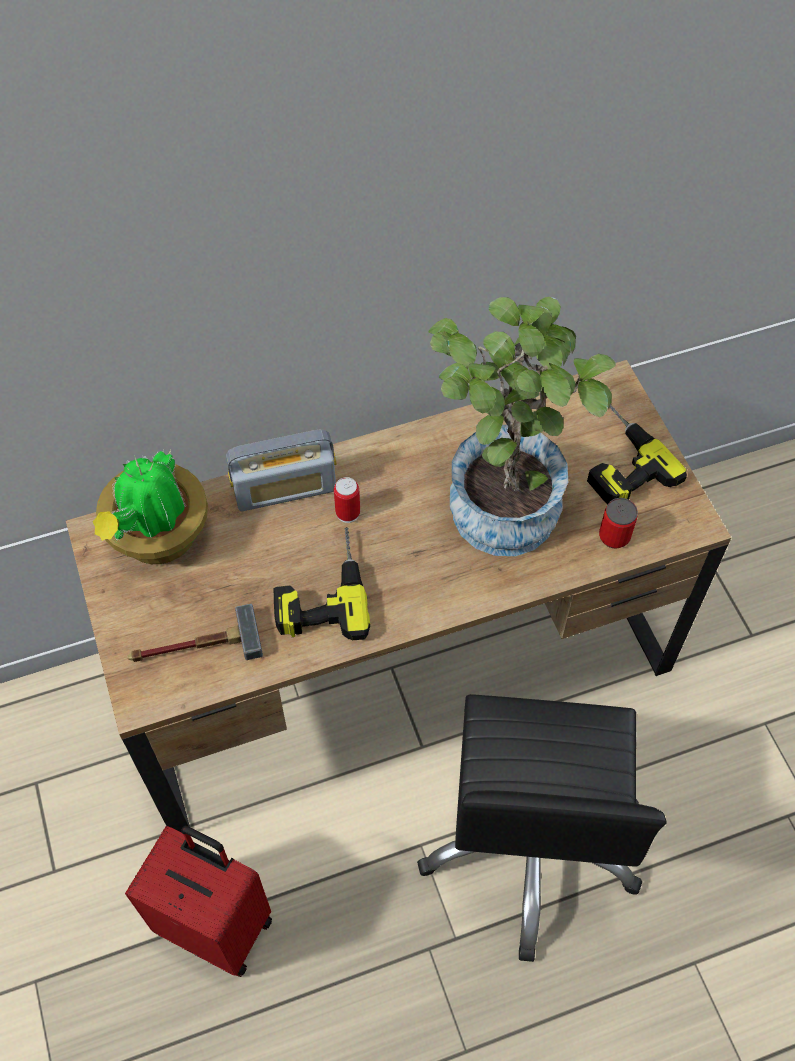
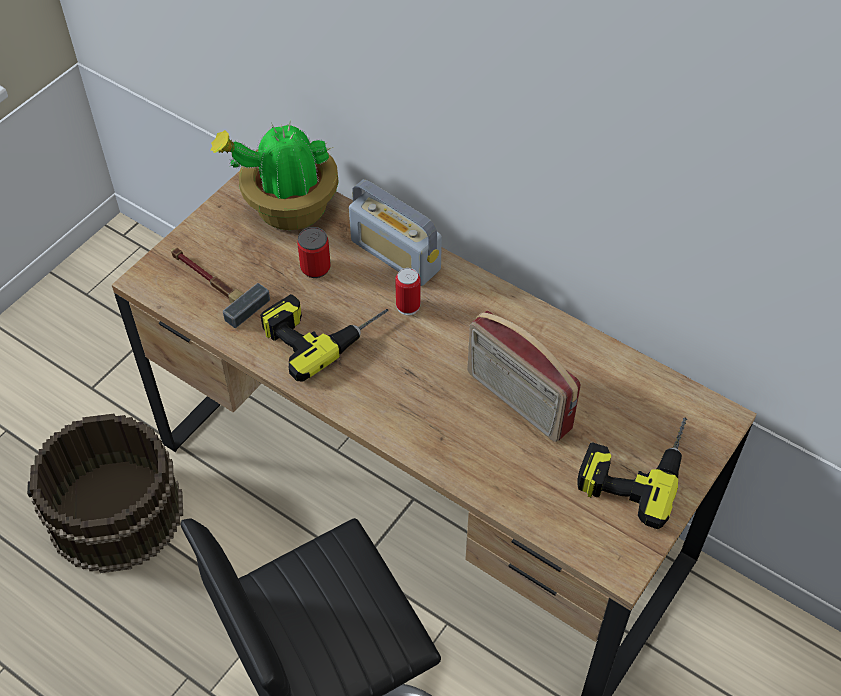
camera: 55 degrees right, 5 degrees down
(217, 924) = (115, 514): red suitcase -> brown bucket
(504, 497) = (517, 402): potted plant -> radio
(614, 536) = (549, 506): can -> can (315, 268)

